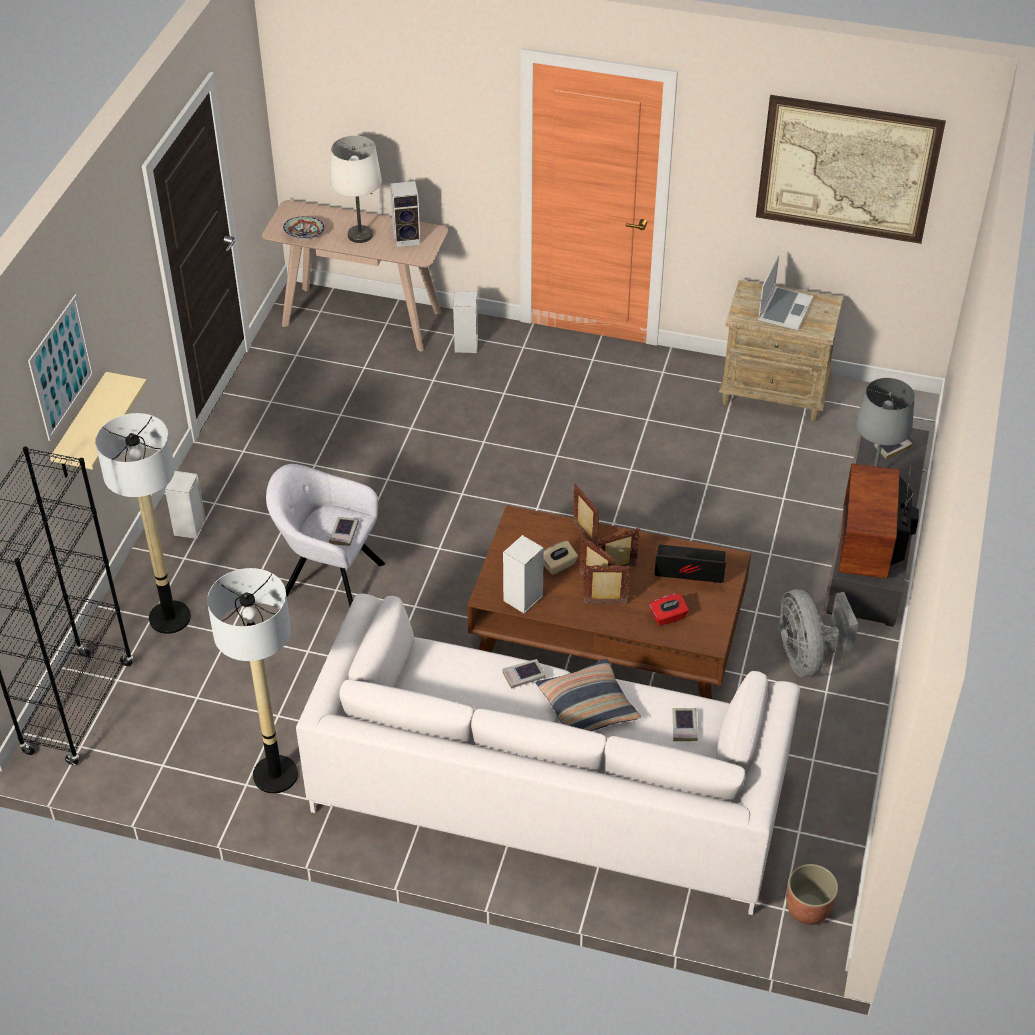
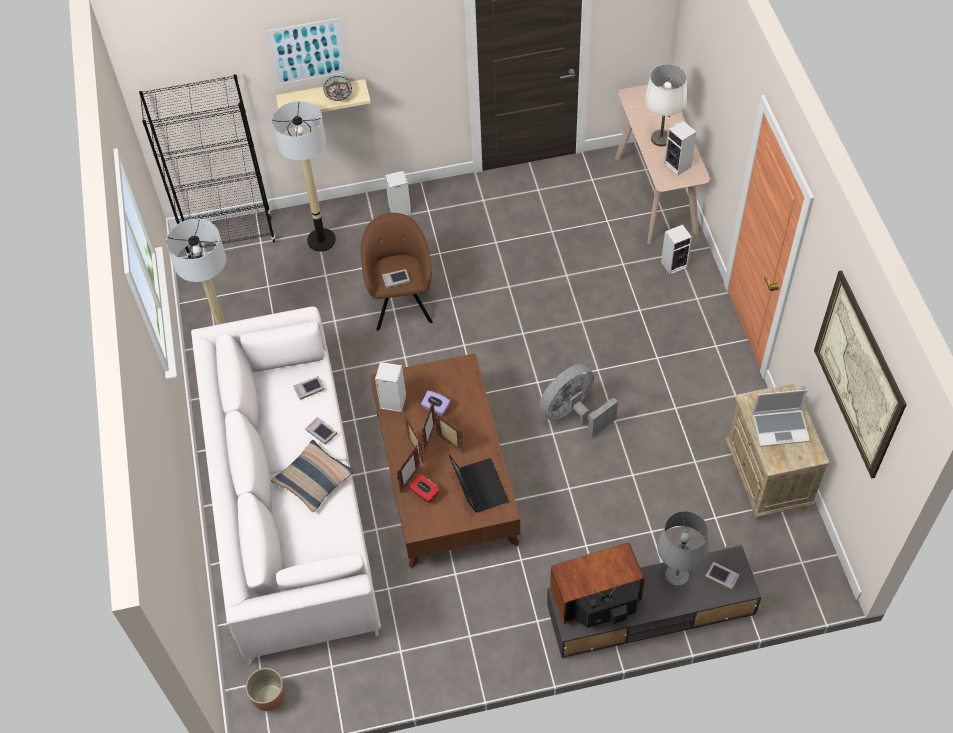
camera: 65 degrees right, 10 degrees up
(304, 236) = (636, 111): bowl -> bowl (339, 95)
(328, 578) = (400, 300): grey armchair -> brown armchair
(558, 565) = (436, 408): beige tissue box -> purple tissue box
(584, 535) = (473, 410): picture frame -> picture frame (409, 480)
(684, 726) = (325, 543): book -> book (309, 389)
(806, 657) = (496, 610): grey fan -> grey fan (573, 414)

